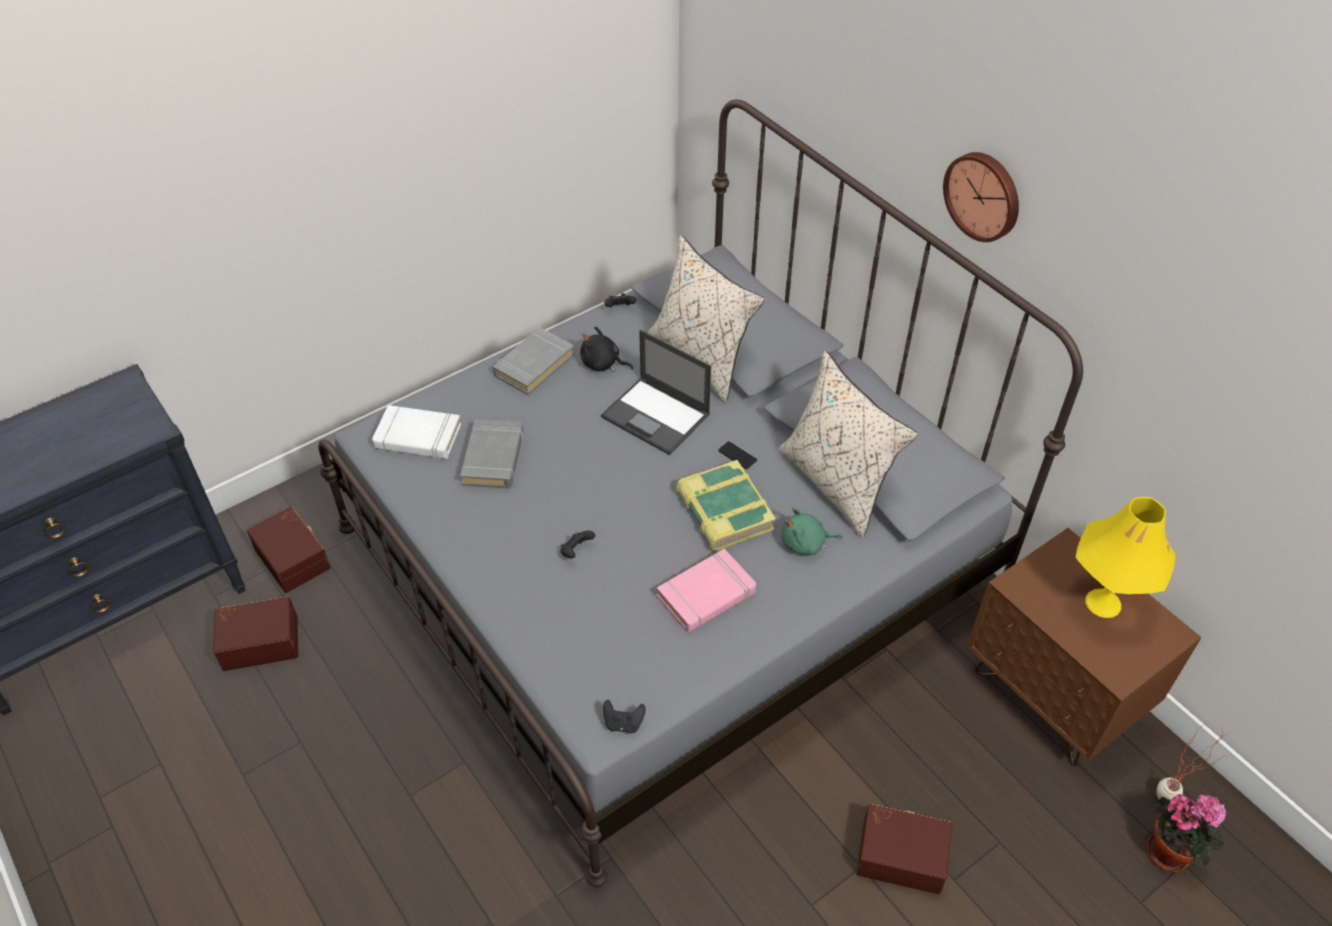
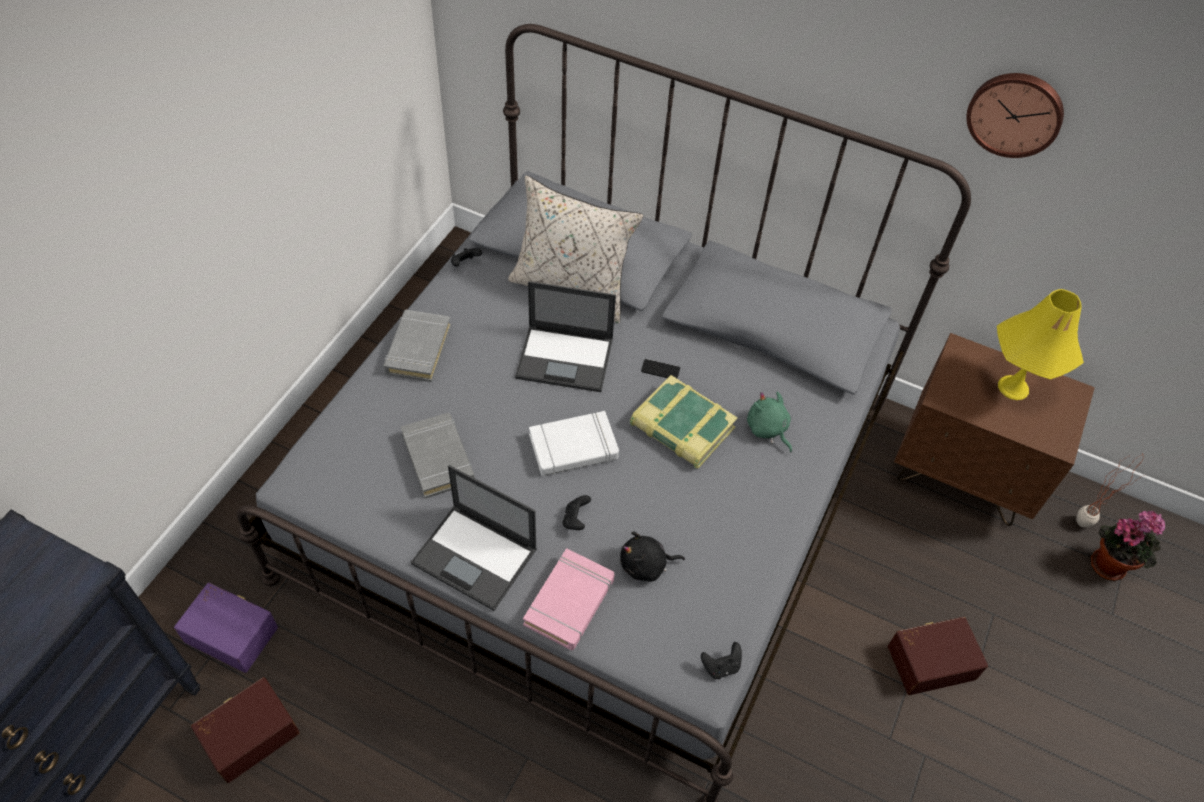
camera: 30 degrees left, 5 degrees up
(294, 557) = (232, 632): brown storage box -> purple storage box
(418, 437) = (348, 466): white book -> white book (573, 448)
(473, 547) = (476, 557): none -> laptop
(602, 364) = (483, 324): black plush toy -> black plush toy (646, 565)
(706, 595) = (716, 513): pink book -> pink book (570, 602)
(806, 543) = (767, 429): green plush toy -> green plush toy turned 90 degrees clockwise
(837, 484) = (759, 364): beige pillow -> none
(984, 195) = (841, 61): wall clock -> wall clock (1015, 113)

